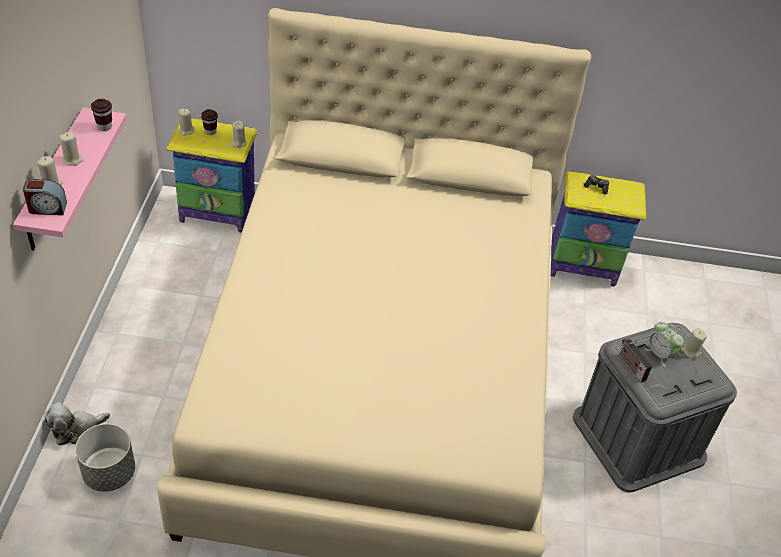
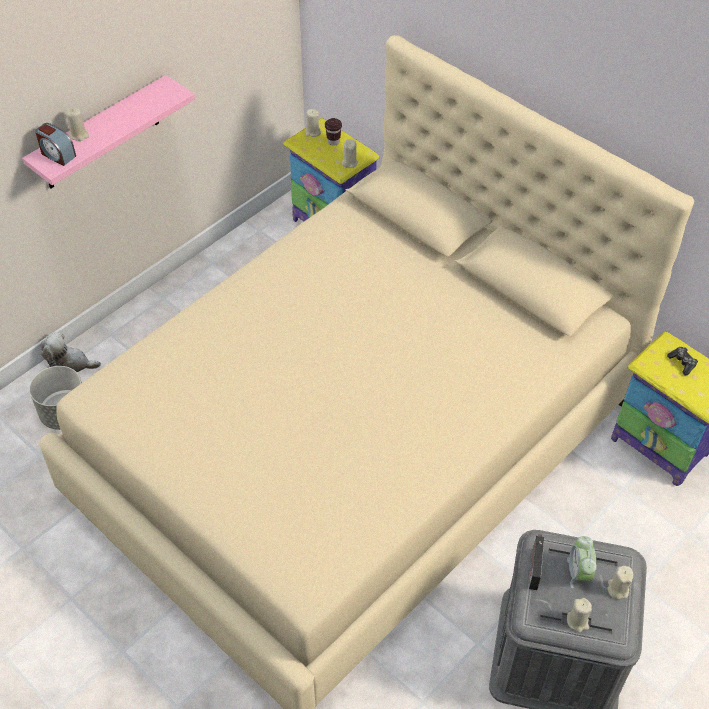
camera: 40 degrees right, 5 degrees up
(72, 160) = (114, 120): beige candle -> beige candle (577, 621)
(104, 127) = (165, 99): brown cup -> none

